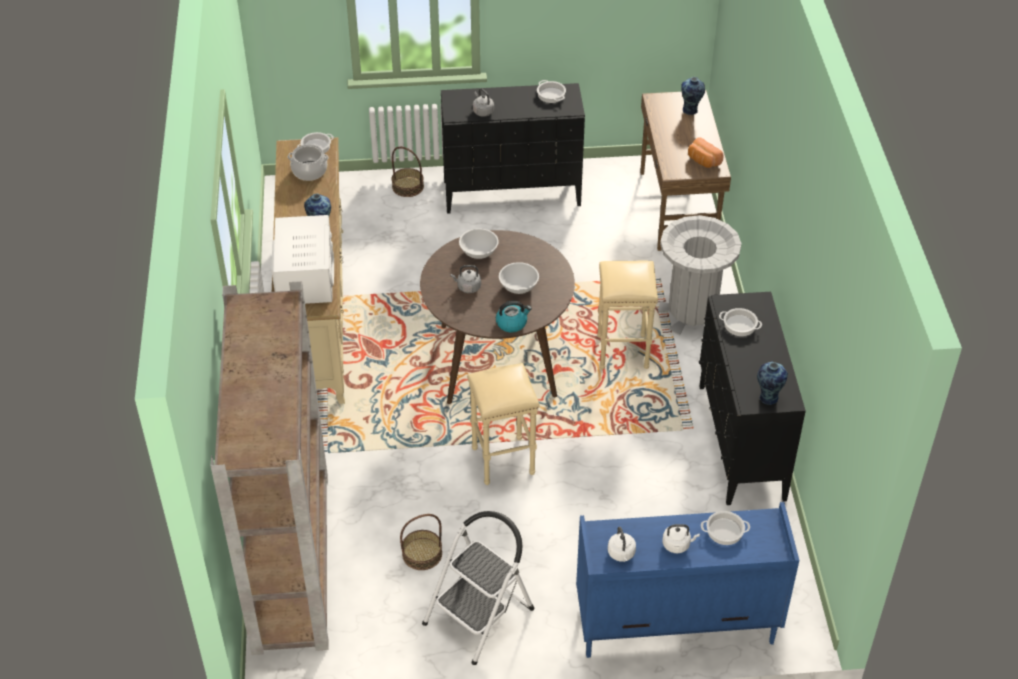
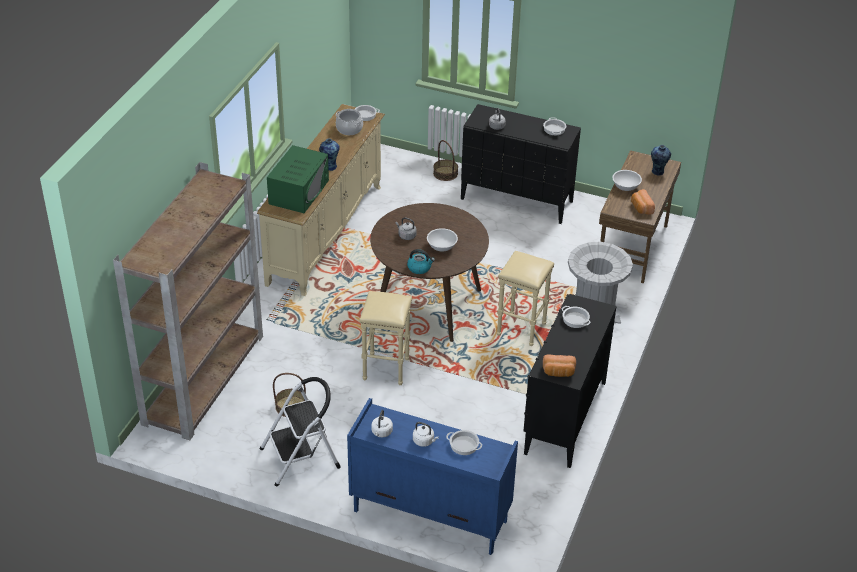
camera: 25 degrees right, 5 degrees down
(305, 275) = (299, 192): white microwave -> green microwave
(479, 252) = (431, 216): white bowl -> white bowl (626, 186)
(768, 398) = (558, 372): vase -> bread

